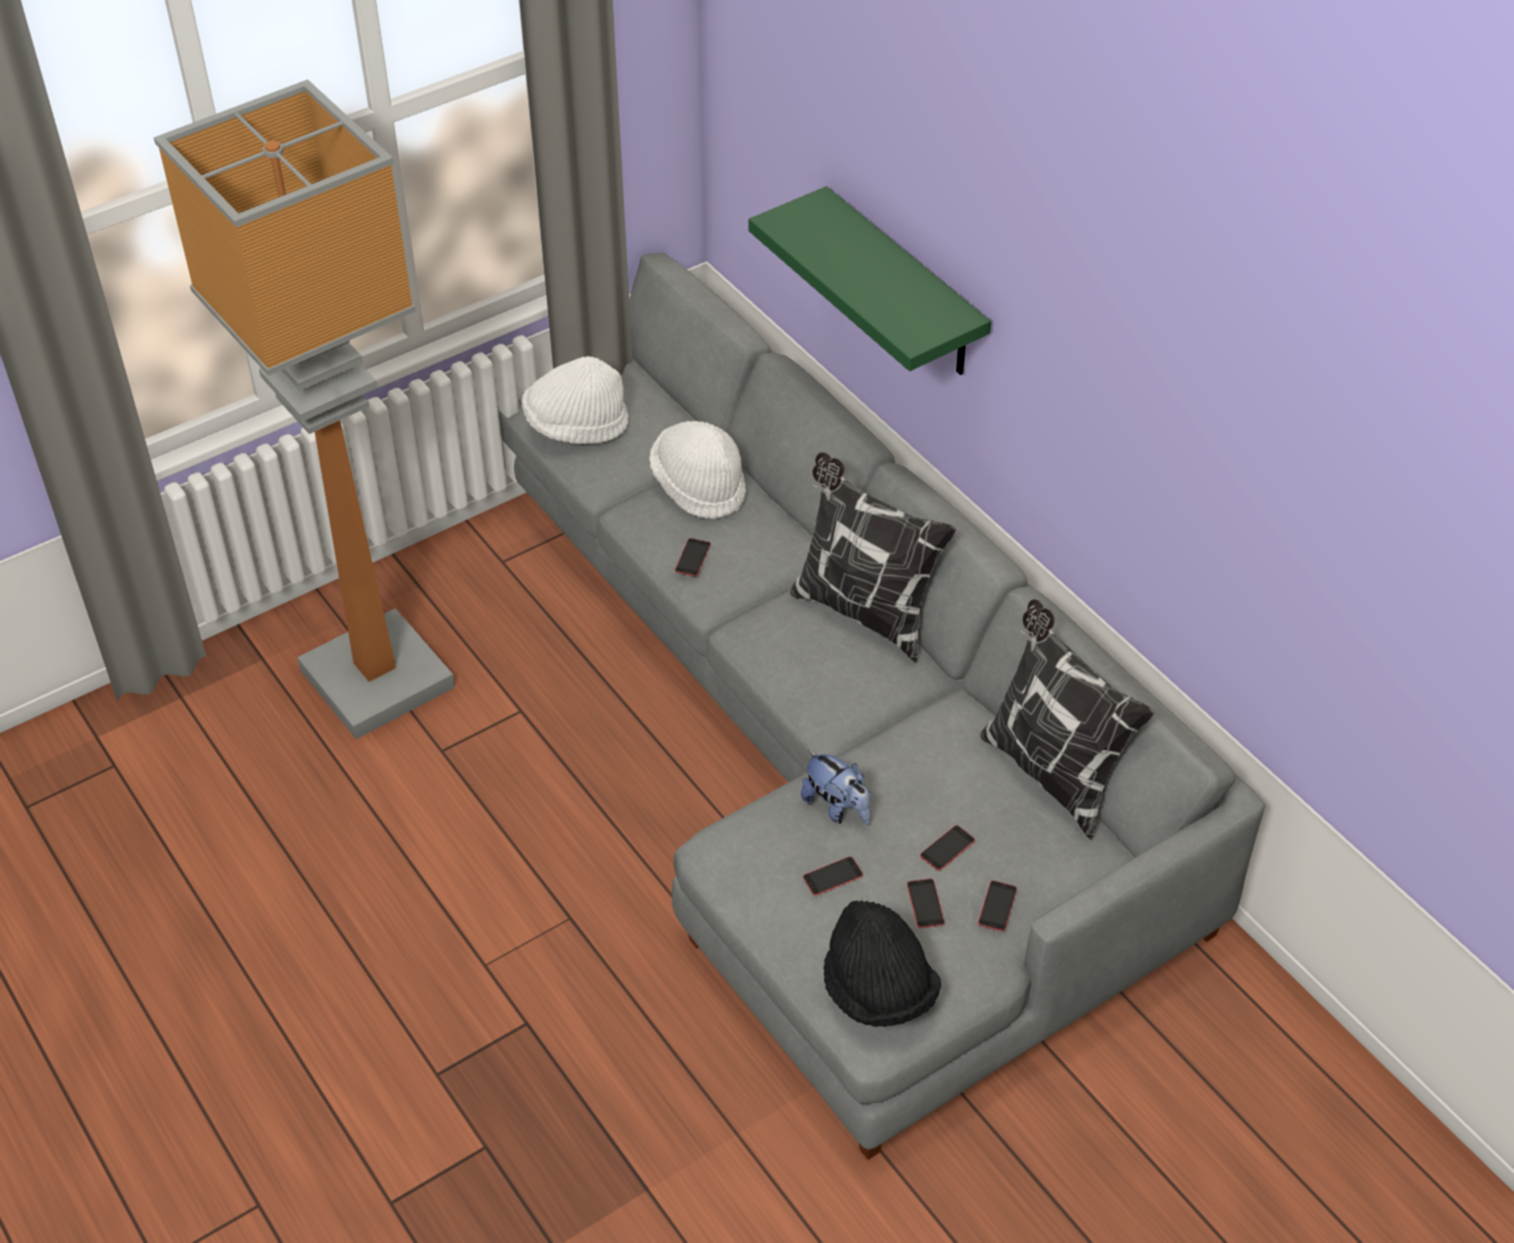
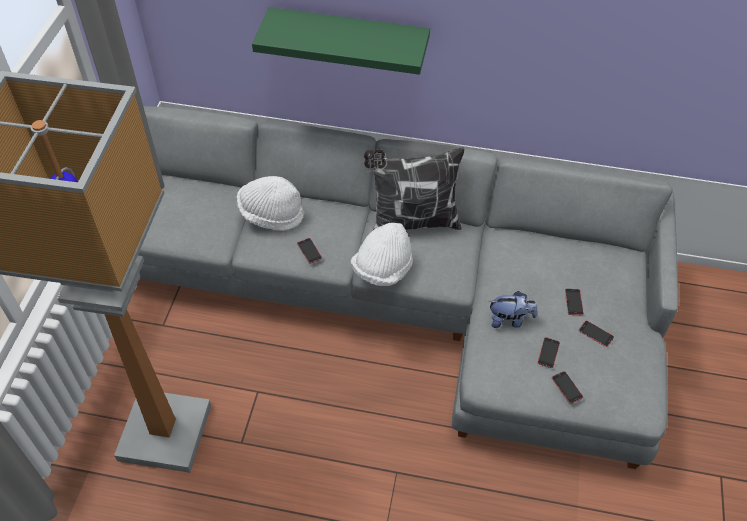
camera: 45 degrees left, 5 degrees up
(576, 426) = (174, 225): white hat -> white hat (382, 269)
(878, 990) = (627, 388): black hat -> none
(997, 906) = (620, 311): phone -> phone (567, 387)
(1052, 772) = (566, 237): pillow -> none

